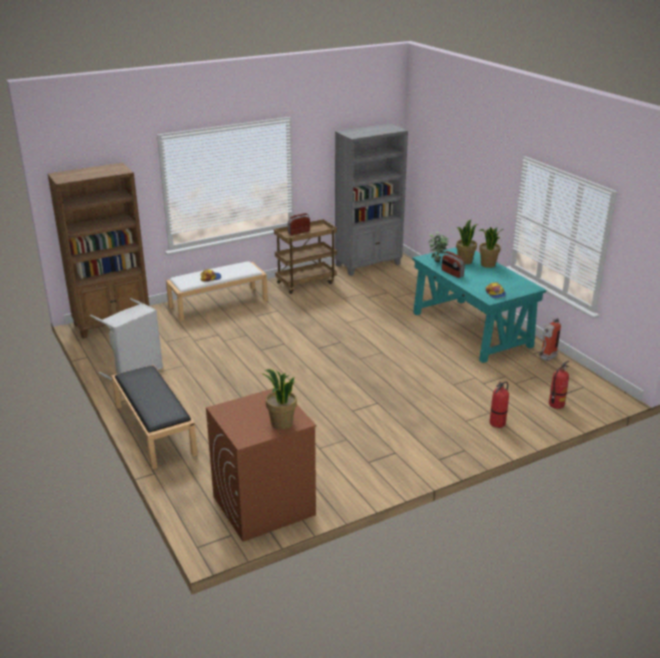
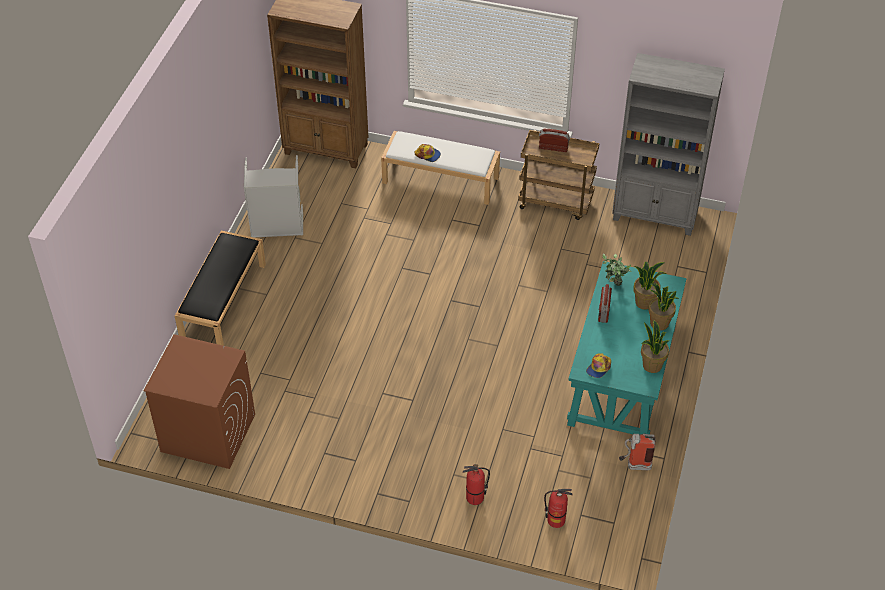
camera: 45 degrees right, 20 degrees up
(281, 423) = (197, 388): potted plant -> potted plant (651, 365)

